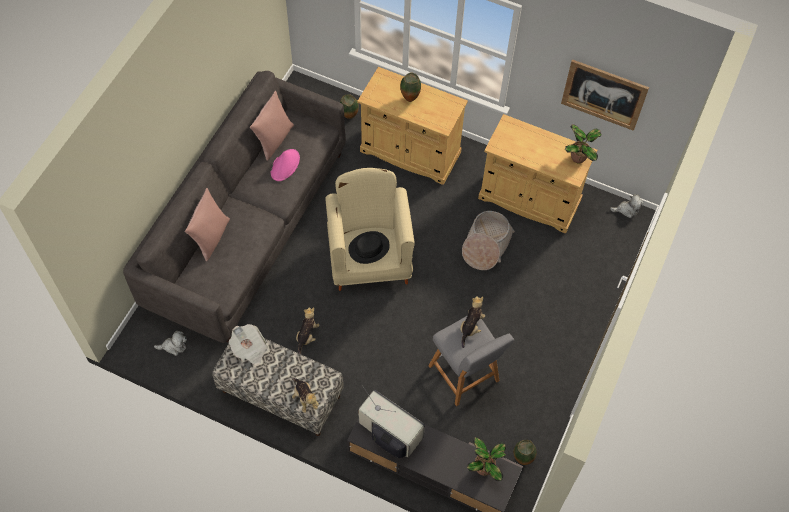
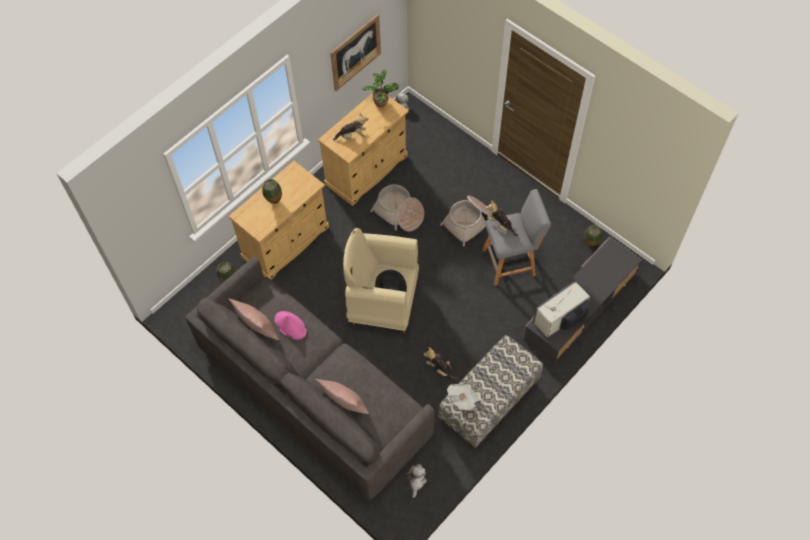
camera: 70 degrees left, 0 degrees up
(305, 398) = (521, 367): plush toy -> plush toy (352, 136)
(485, 468) = (605, 261): potted plant -> none
(501, 319) = (469, 222): none -> basket

